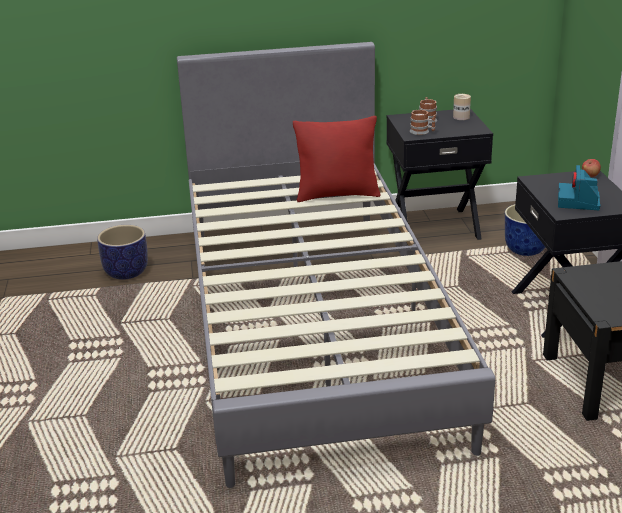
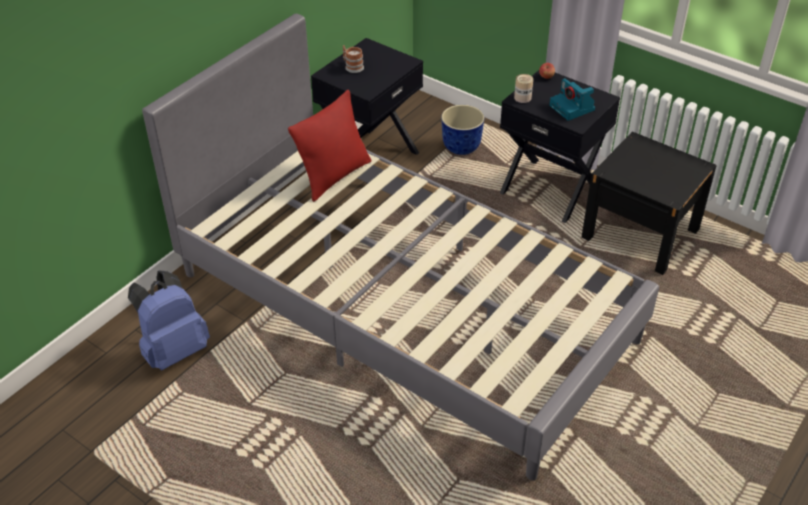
camera: 45 degrees left, 15 degrees up
(127, 272) = (174, 350): planter -> blue backpack
(422, 132) = (369, 84): mug -> none
(461, 117) = (375, 52): can -> can (522, 98)

